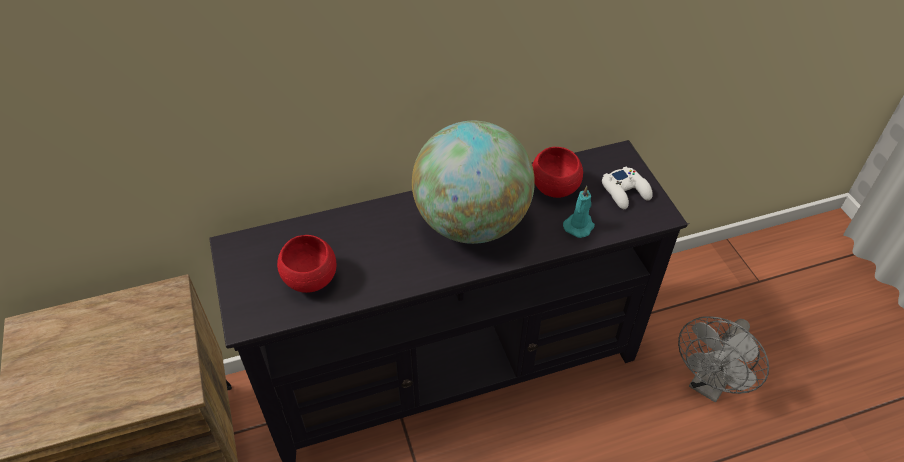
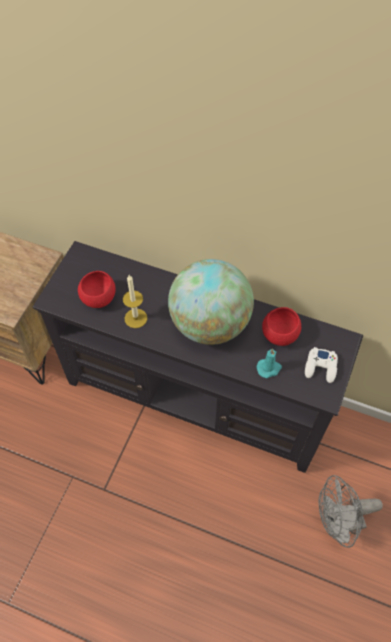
camera: 40 degrees right, 10 degrees up
(380, 271) = (135, 318): none -> candle

